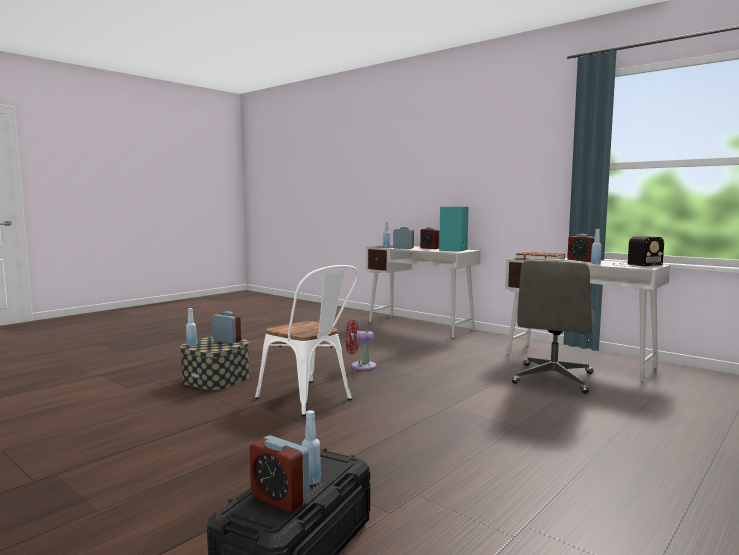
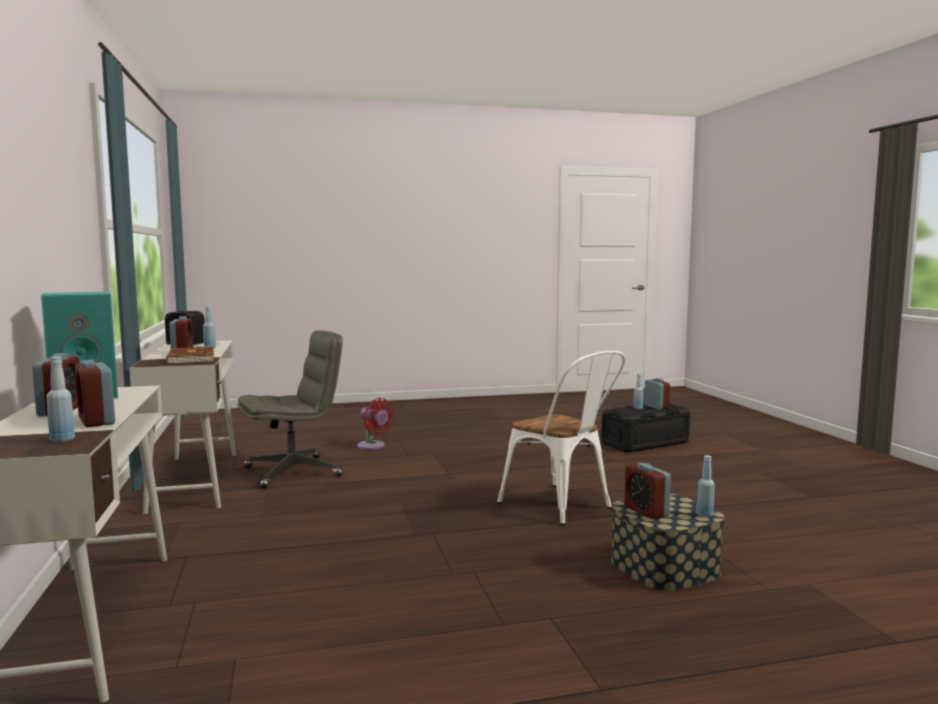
camera: 145 degrees left, 0 degrees up
(310, 400) = (562, 507): white chair -> white chair turned 150 degrees clockwise
(360, 366) = (437, 537): red fan -> red fan (373, 446)

